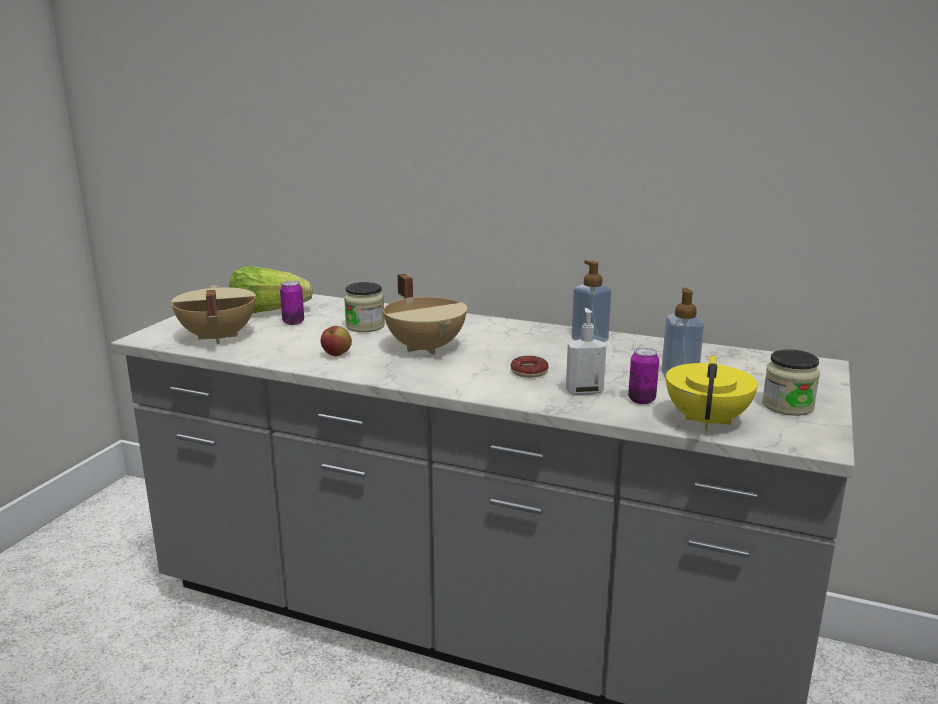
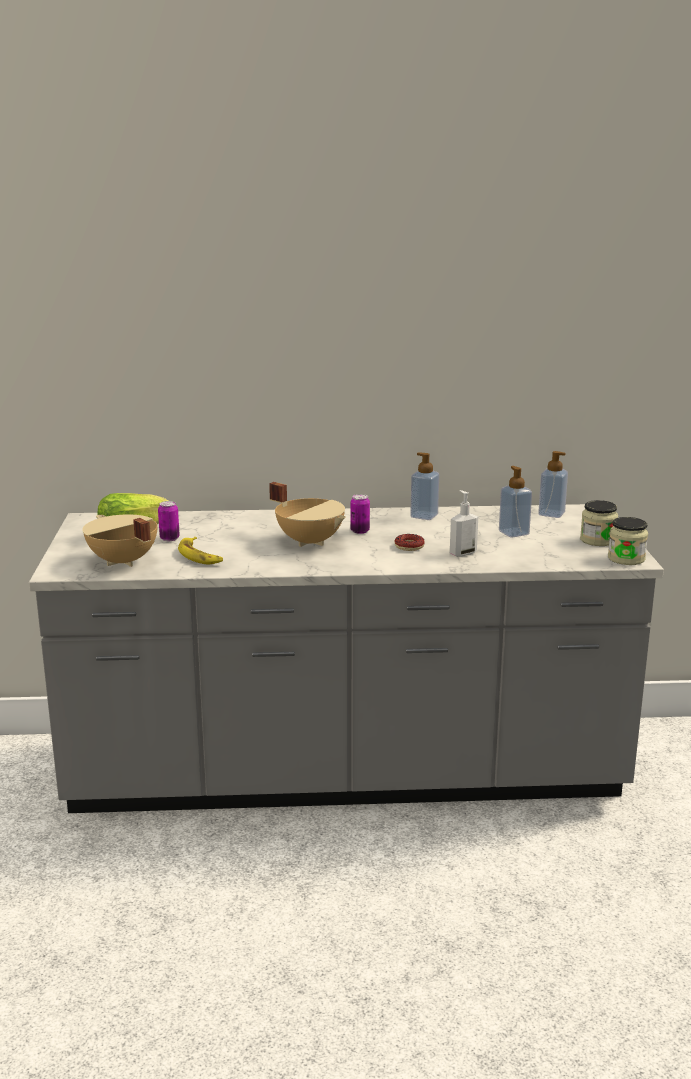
camera: 25 degrees left, 0 degrees up
(295, 344) = (200, 556): none -> banana
(337, 355) = (247, 558): apple -> none
(365, 326) = (236, 532): jar -> jar (626, 558)
(641, 400) = (506, 552): can -> can (360, 531)
(707, 420) = (559, 558): yellow teapot -> none
(756, 362) = (551, 514): none -> soap dispenser

